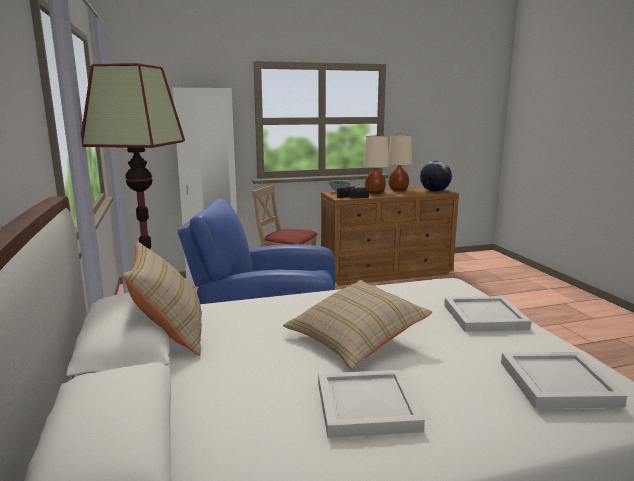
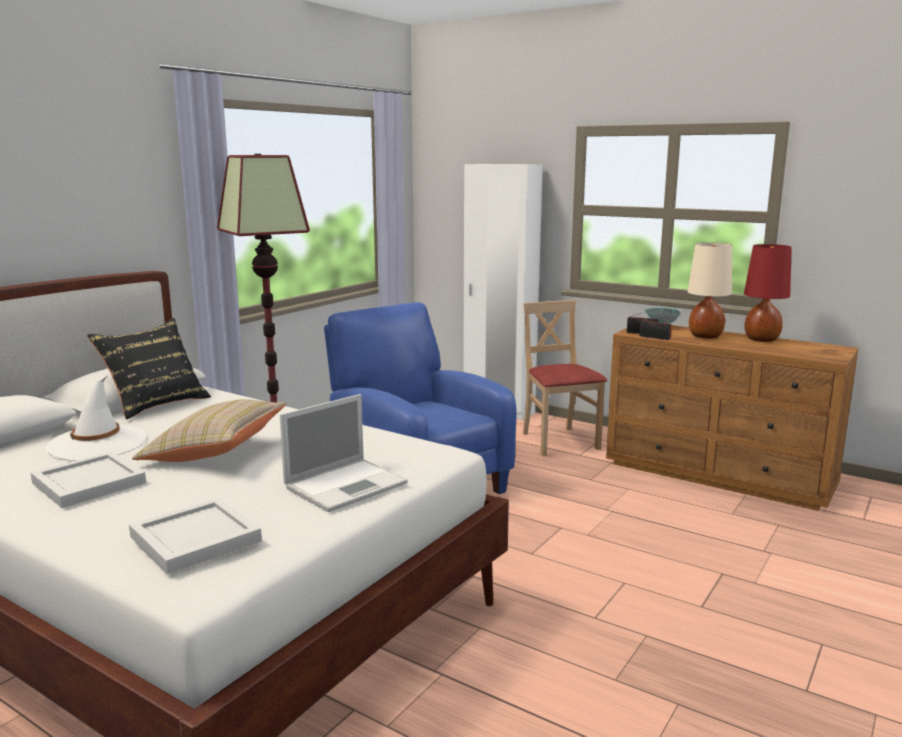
camera: 50 degrees right, 0 degrees up
(170, 335) = (156, 404): beige pillow -> black pillow
(247, 383) = (97, 443): none -> white hat
(398, 190) = (761, 340): beige table lamp -> red table lamp
(434, 191) = (813, 353): globe -> none
(483, 316) = (347, 484): white tray -> laptop

